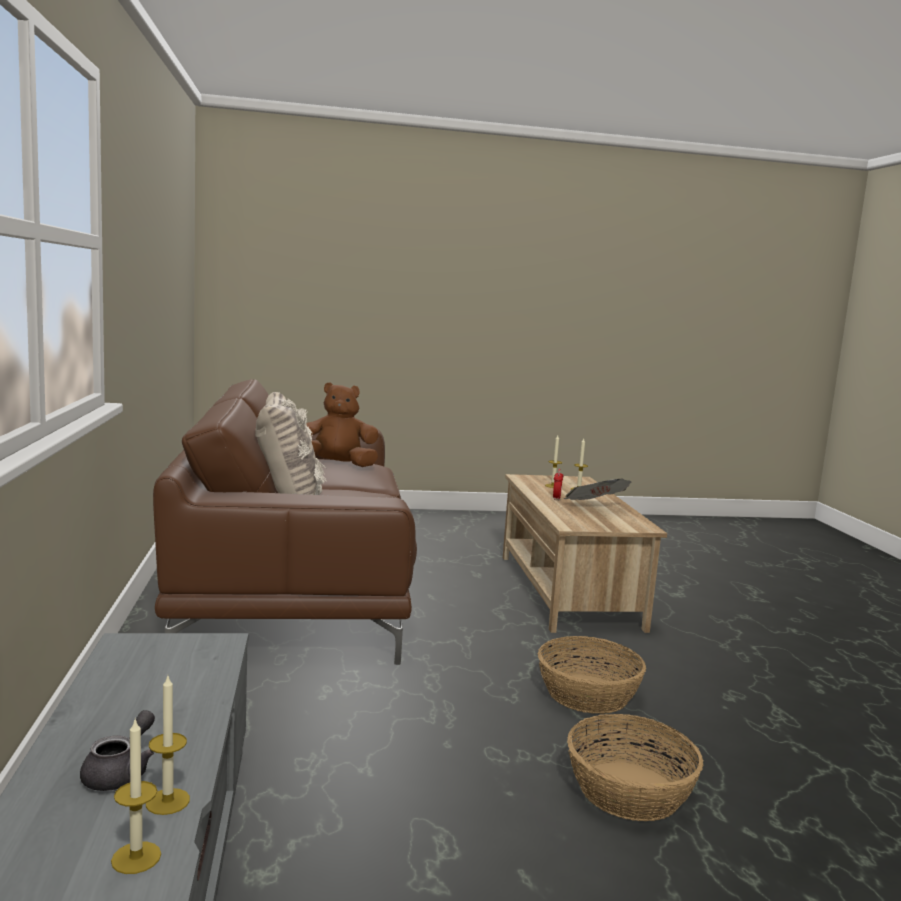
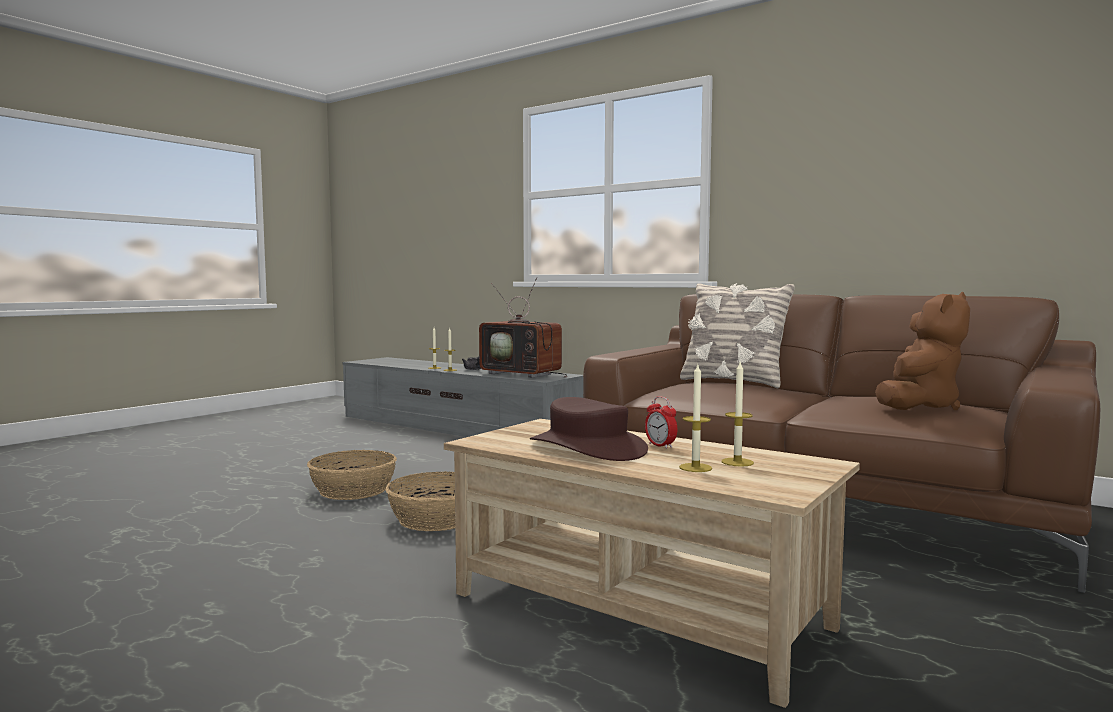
camera: 135 degrees right, 5 degrees down
(157, 682) = (524, 374): none -> television
(595, 507) = (588, 447): newspaper -> brown hat

